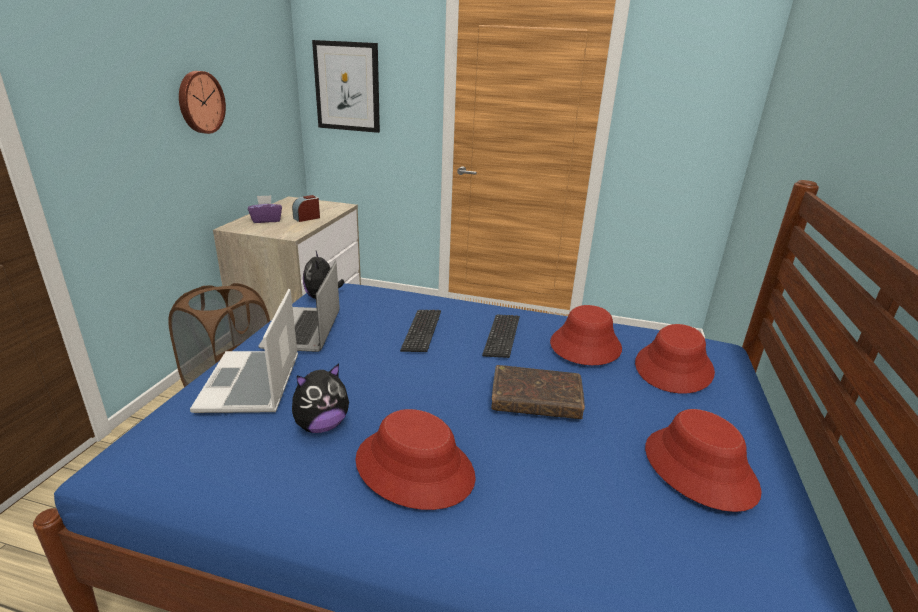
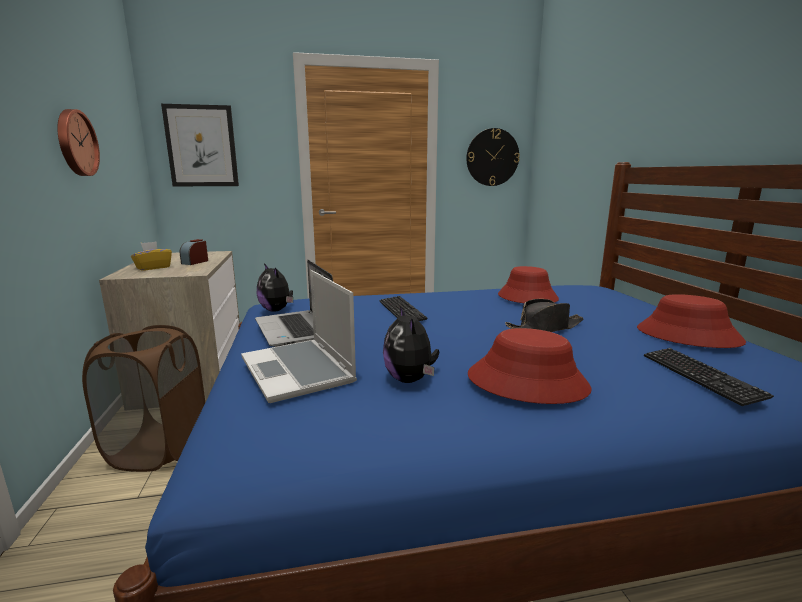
camera: 25 degrees left, 10 degrees down
(266, 220) = (153, 268): purple tissue box -> yellow tissue box
(321, 425) = (410, 379): plush toy -> plush toy turned 135 degrees clockwise
(501, 337) = (465, 303): keyboard -> keyboard (700, 376)
(536, 401) = (545, 328): brown book -> black hat
(674, 368) = (594, 297): red hat -> none
(693, 121) = (492, 157): none -> wall clock

